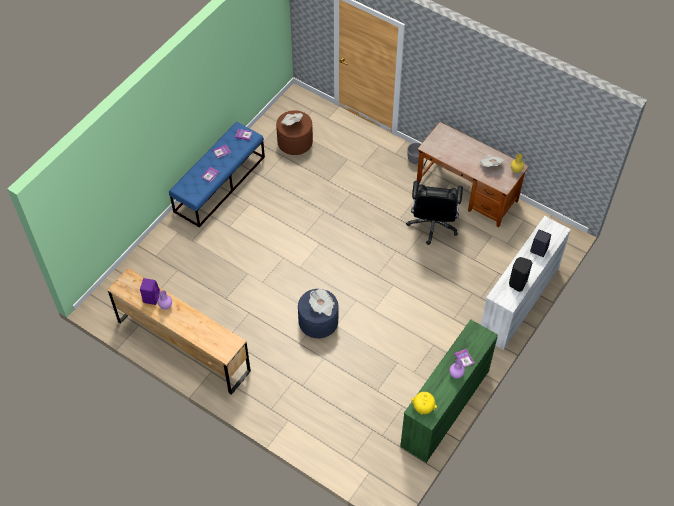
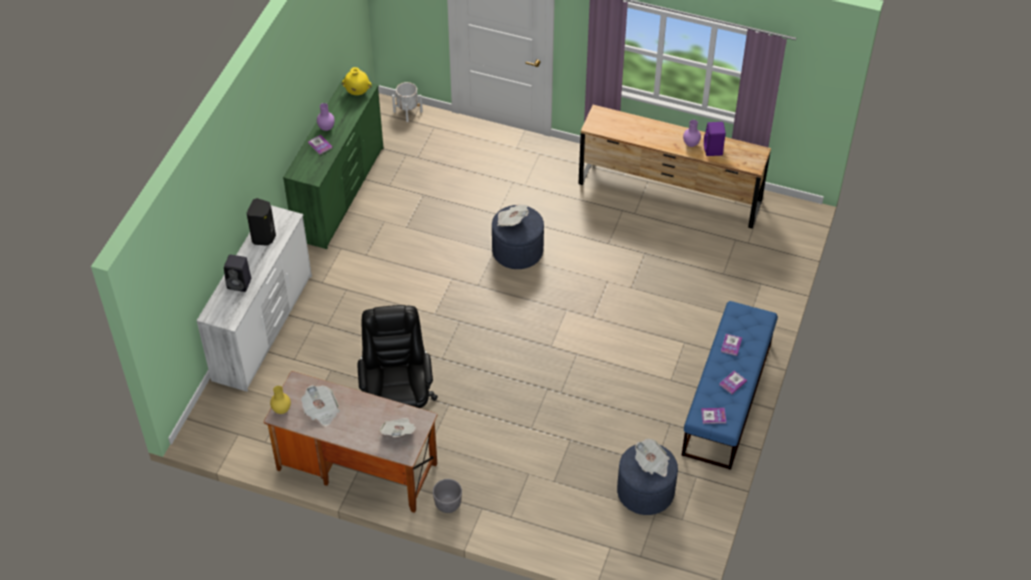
camera: 165 degrees right, 5 degrees down
(295, 142) = (645, 491): brown ottoman -> blue ottoman
(370, 484) = (408, 111): none -> white planter
(444, 142) = (399, 432): none -> newspaper

